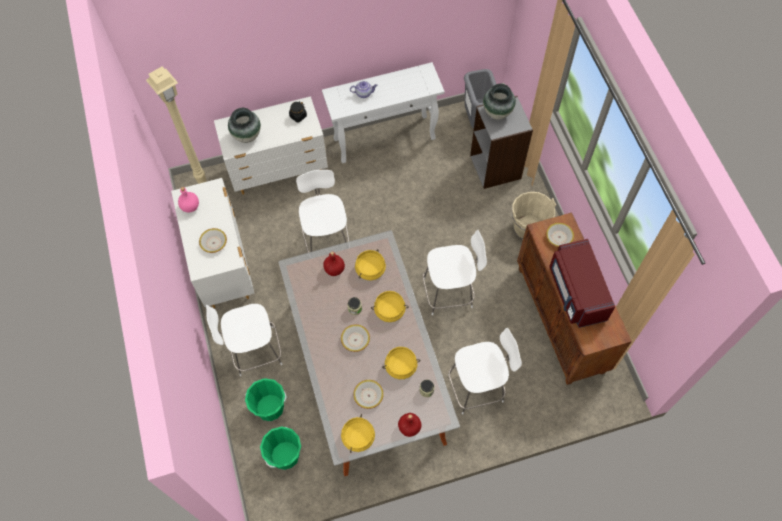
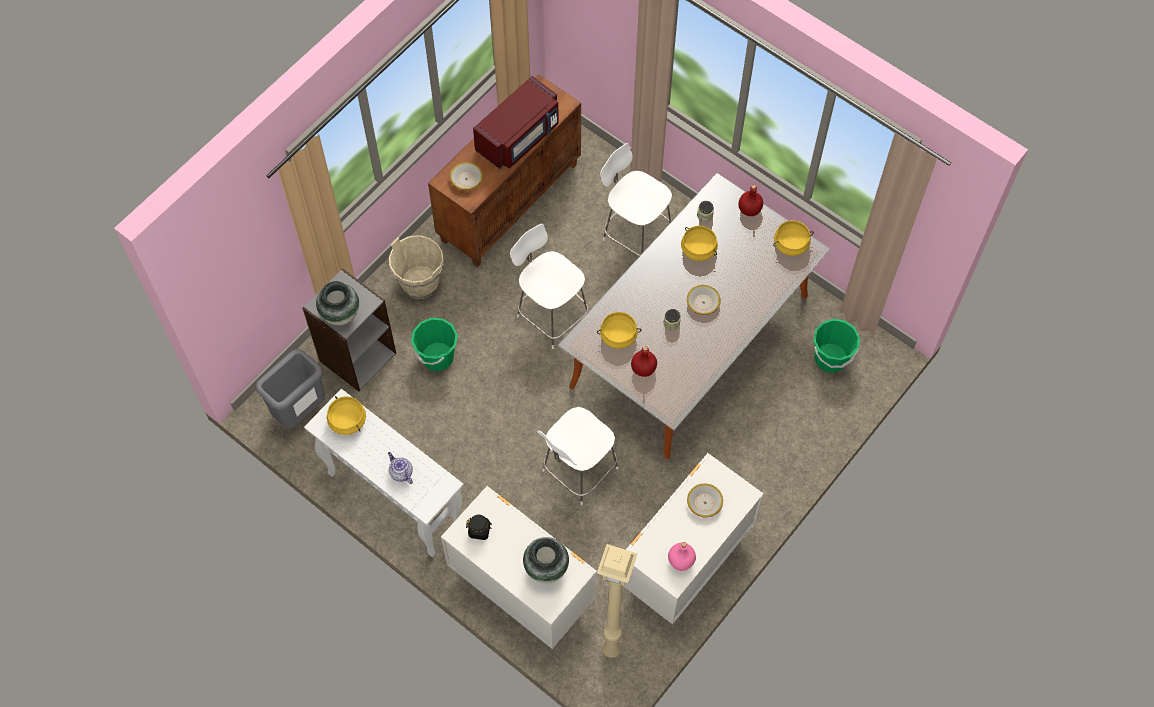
camera: 125 degrees left, 0 degrees up
(254, 351) = (755, 458): white chair -> none
(270, 407) = (798, 402): green bucket -> green bucket (437, 357)
(368, 396) = (747, 258): bowl -> none
(389, 310) = (650, 292): yellow cooking pot -> yellow cooking pot (348, 420)

